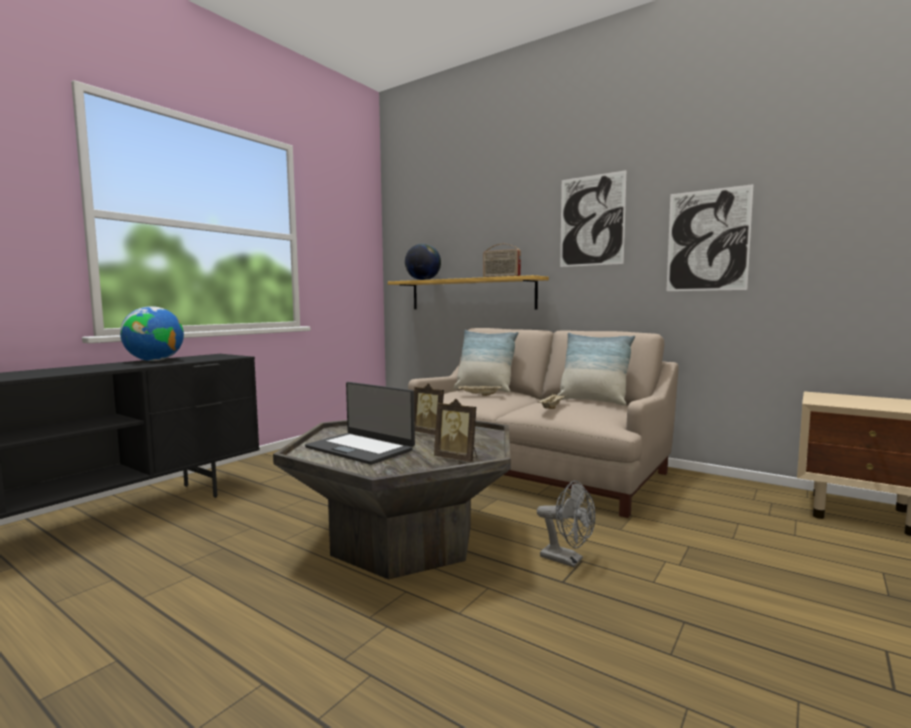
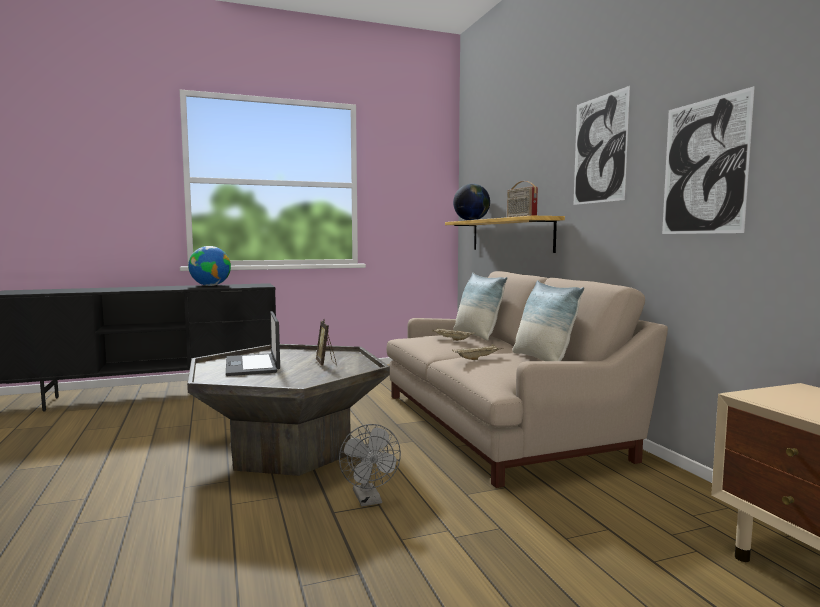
camera: 35 degrees right, 0 degrees up
(457, 458) = (286, 383): picture frame -> none

